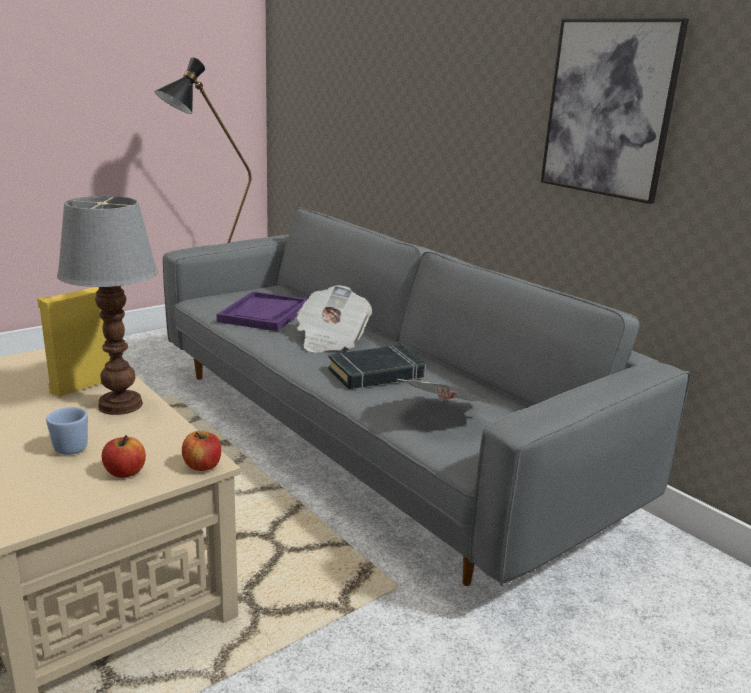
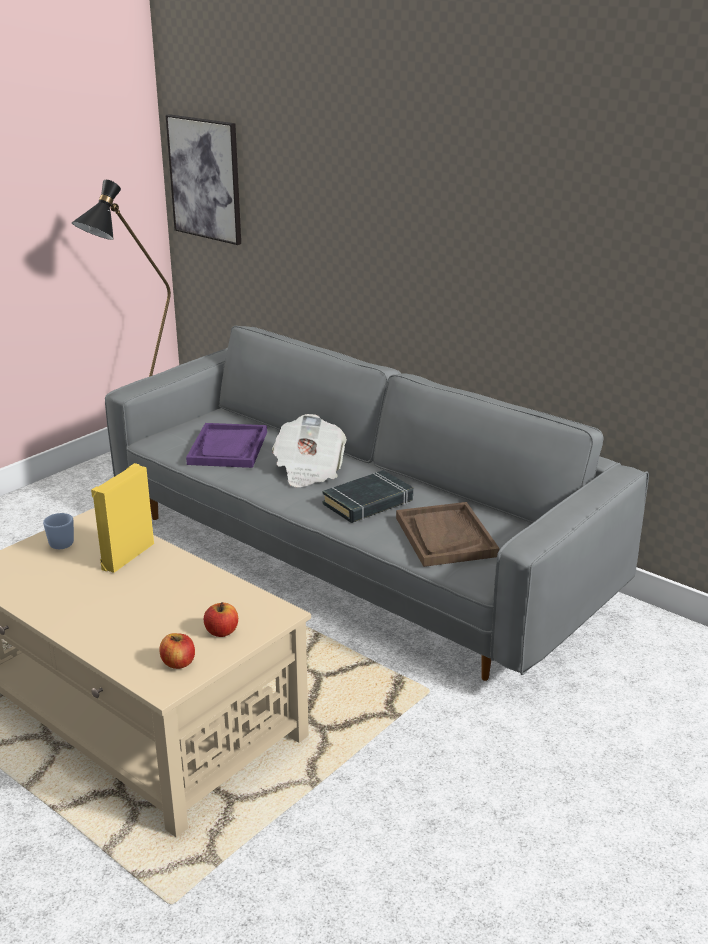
camera: 10 degrees left, 5 degrees up
(71, 445) = (160, 616): blue mug -> blue mug (60, 542)
(121, 405) = (174, 573): table lamp -> none
(202, 466) = (280, 616): apple -> apple (178, 663)
(444, 415) = (445, 536): newspaper -> brown tray
(609, 109) = (558, 243): picture -> picture (205, 179)

